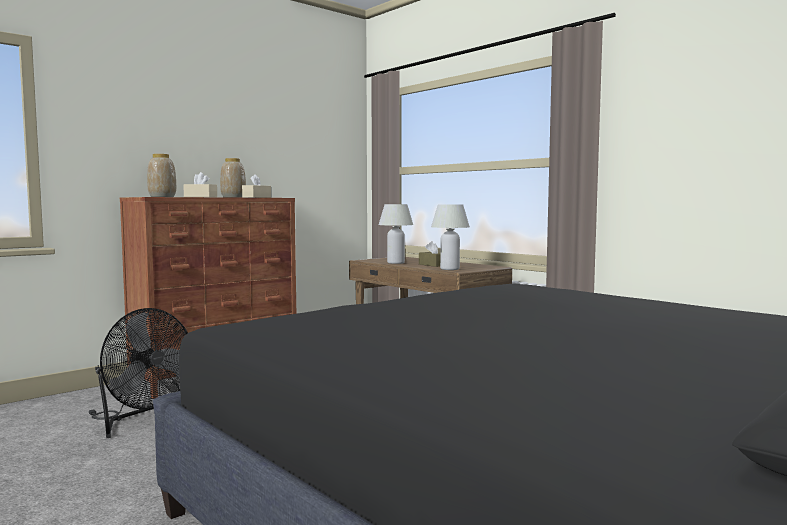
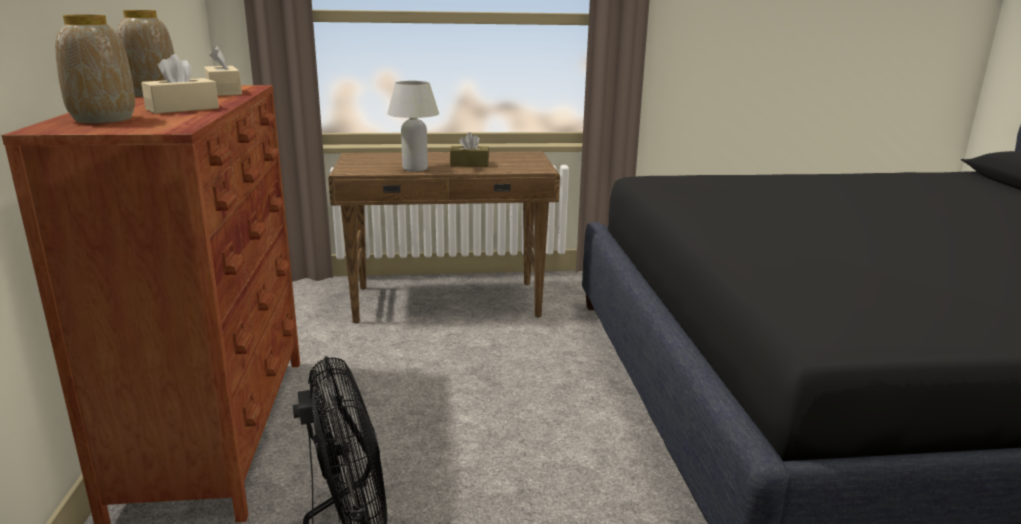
camera: 55 degrees left, 15 degrees up
(449, 269) = (522, 168): white table lamp -> none

